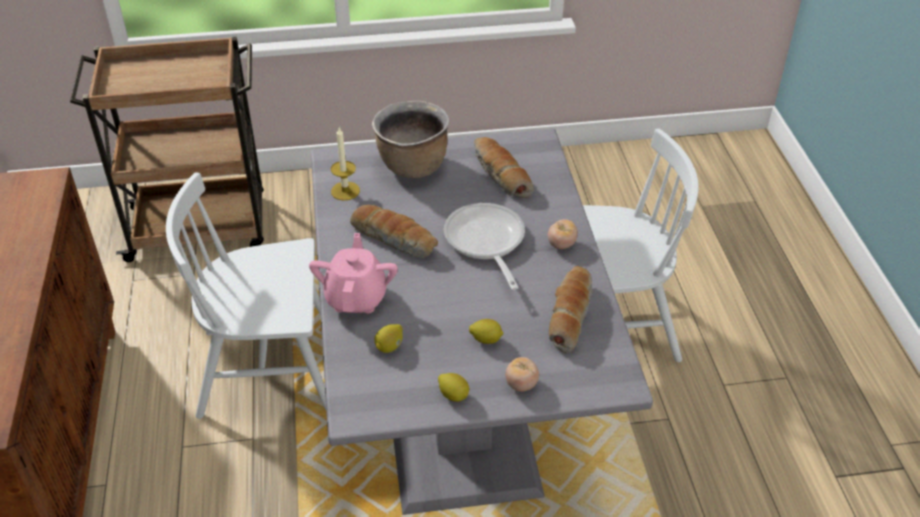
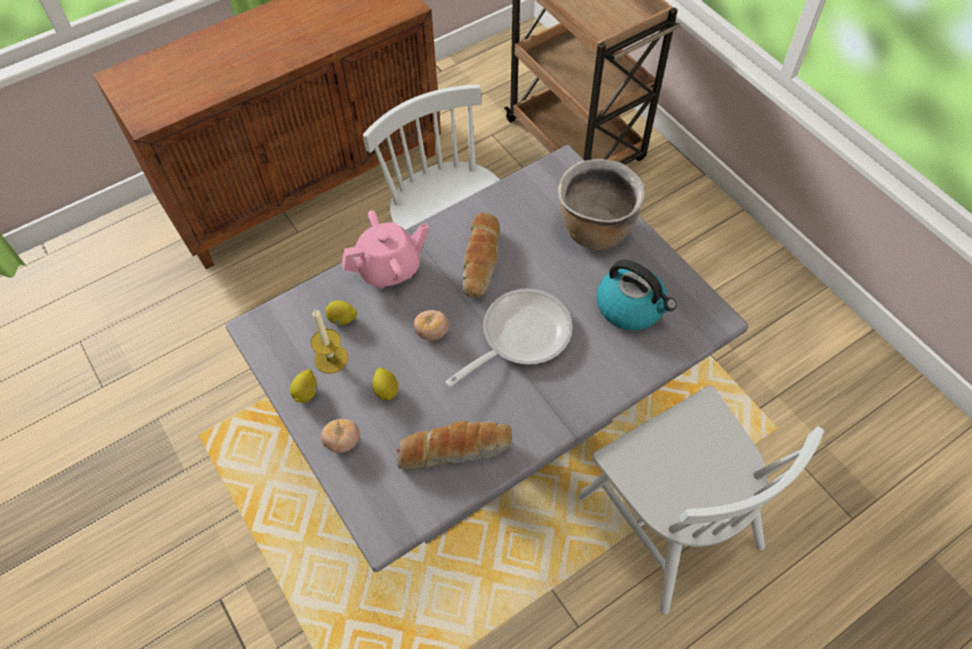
camera: 65 degrees right, 15 degrees up
(345, 191) = (524, 195): candle -> candle (331, 358)
(500, 175) = (631, 307): bread -> kettle
(561, 244) = (556, 403): tomato -> tomato (432, 332)

